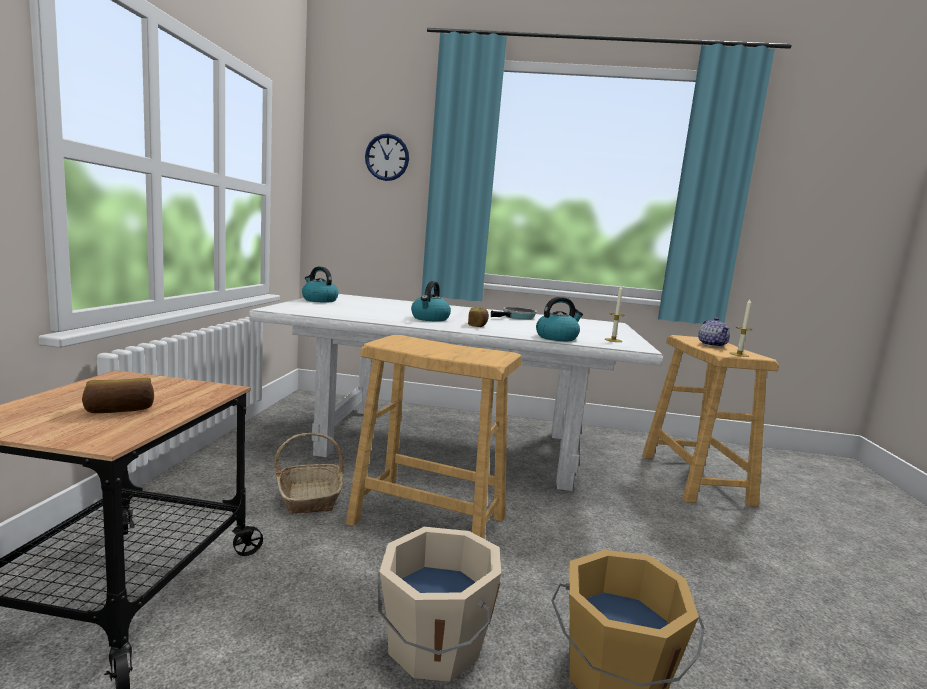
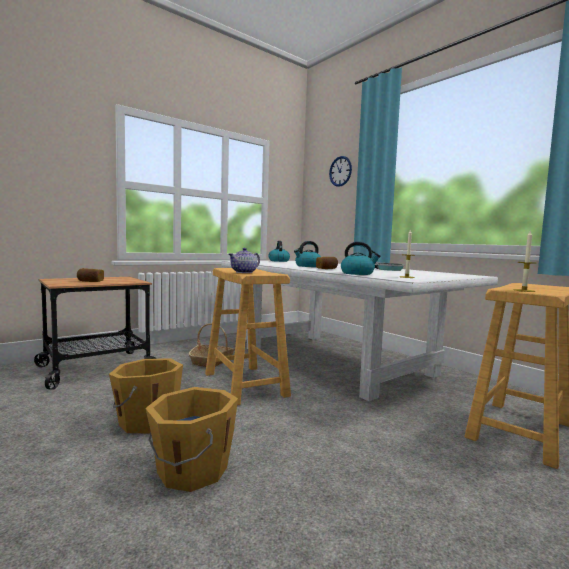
camera: 45 degrees right, 5 degrees down
(433, 646) = (146, 421): beige bucket -> orange bucket
(712, 345) = (533, 287): teapot -> teapot (244, 272)

